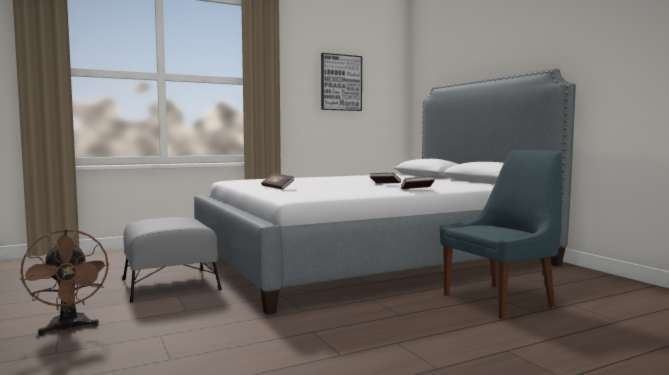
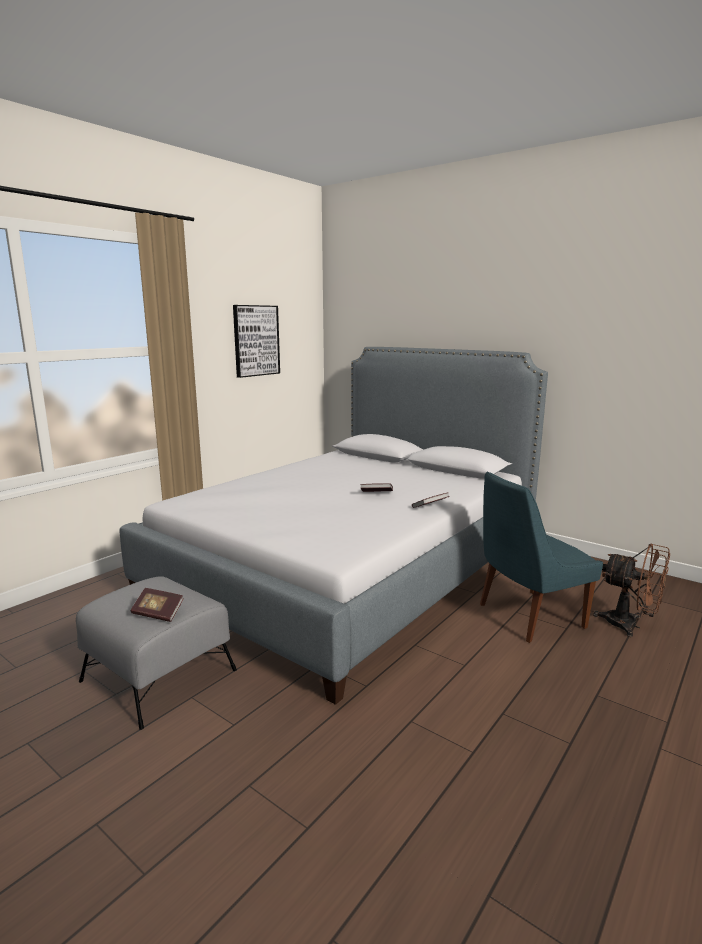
camera: 25 degrees left, 10 degrees up
(69, 328) = (110, 815): brown fan -> brown fan (630, 625)
(277, 188) = (278, 527): book -> book (158, 613)
(501, 301) = (527, 616): blue chair -> blue chair turned 150 degrees counterclockwise

